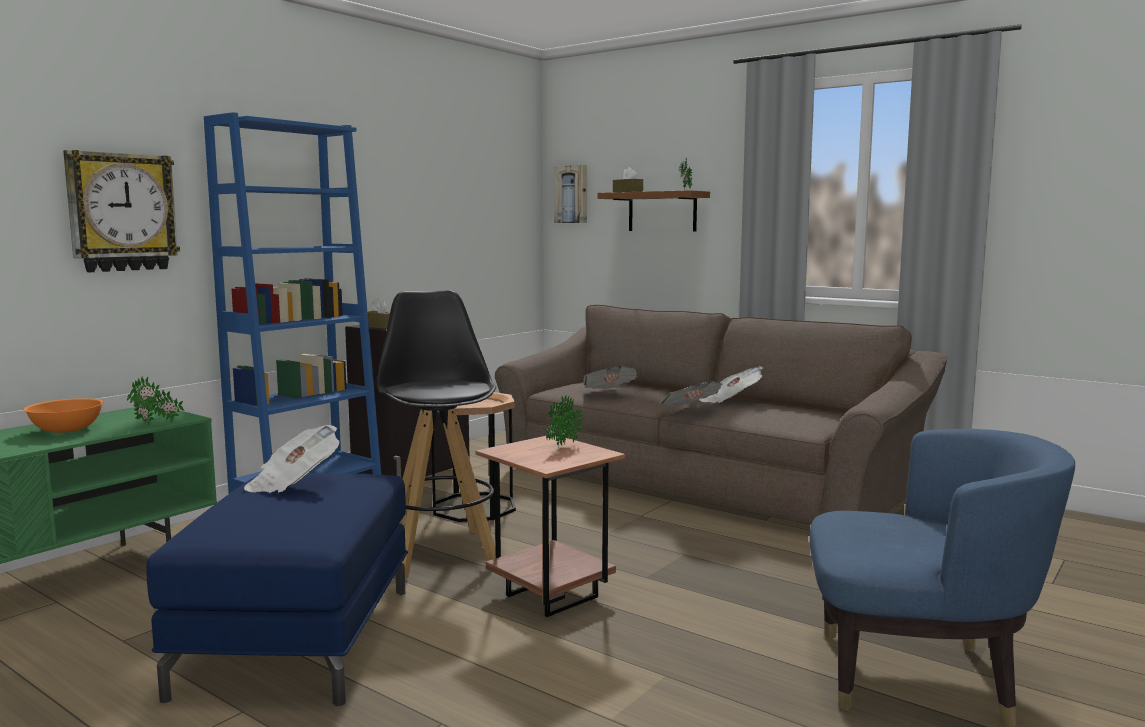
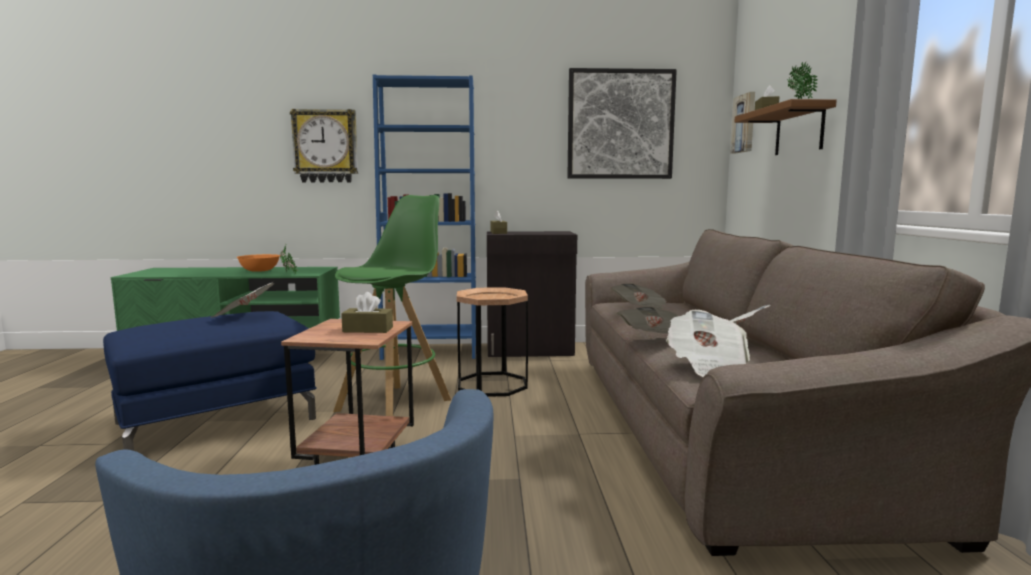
camera: 50 degrees right, 0 degrees up
(441, 552) = (395, 404): black stool -> green stool
(462, 189) = (620, 124): none -> picture
(561, 447) = (368, 329): potted plant -> brown tissue box
(776, 418) = (706, 365): none -> newspaper

